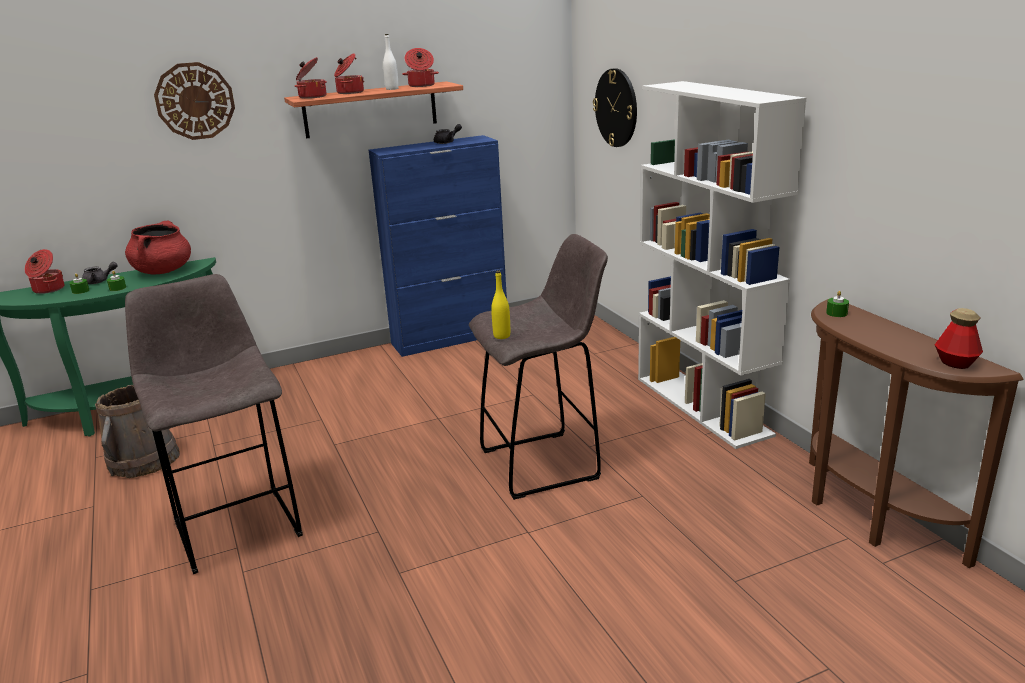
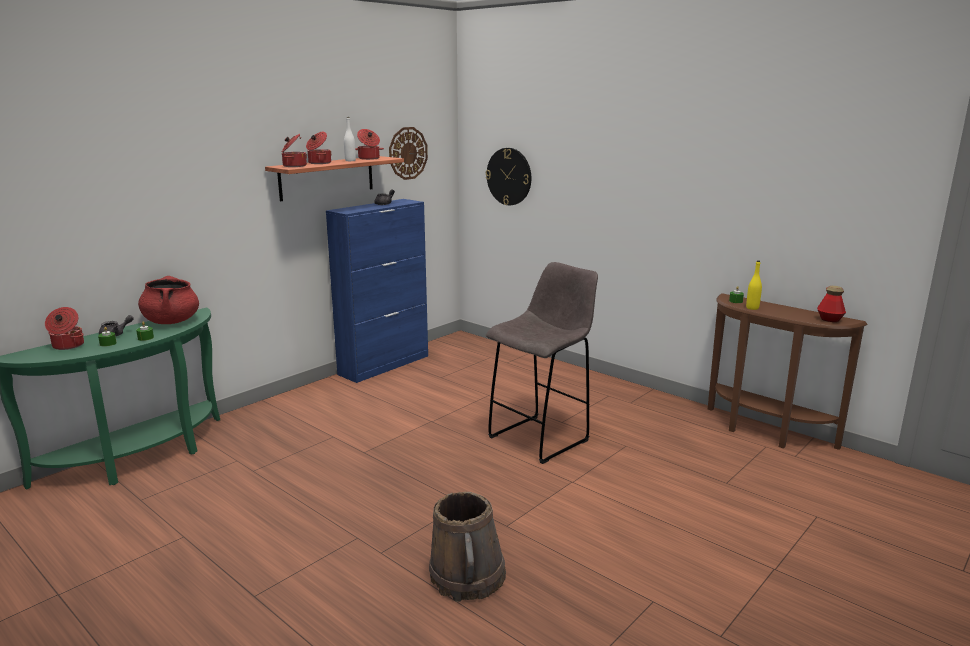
camera: 25 degrees left, 5 degrees down
(143, 461) = (196, 494): brown bucket -> brown bucket (467, 577)
(195, 101) = (195, 168): wall clock -> wall clock (408, 153)
(237, 526) = (341, 523): grey stool -> none
(502, 336) = (529, 338): yellow bottle -> yellow bottle (752, 308)
(703, 406) = (613, 386): white bookcase -> none

